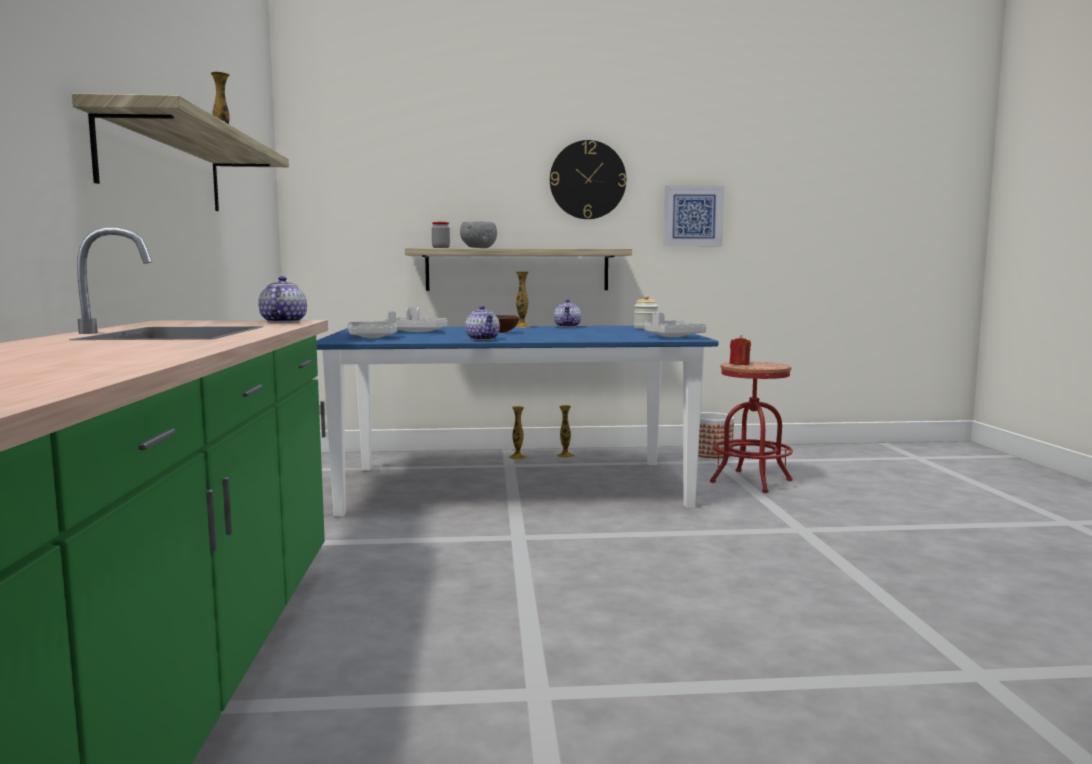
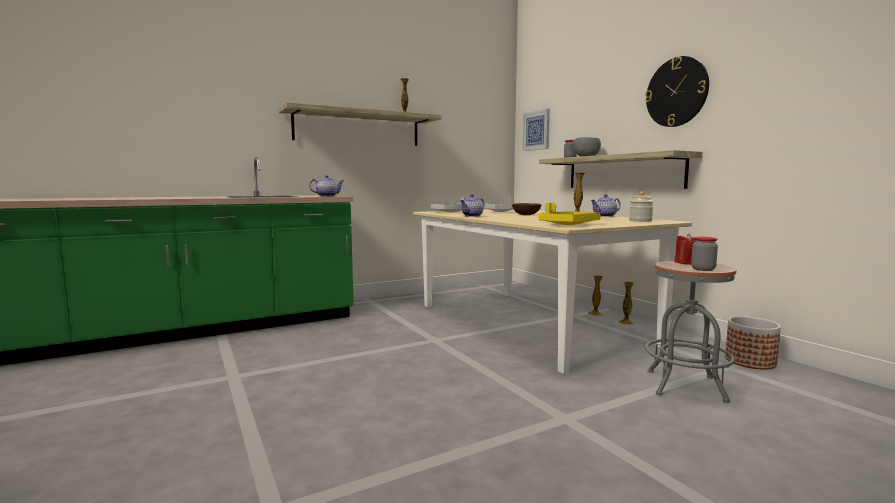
camera: 65 degrees right, 0 degrees up
(514, 486) = (529, 323): blue dining table -> beige dining table
(670, 337) = (569, 225): grey tray -> yellow tray
(693, 216) = (776, 111): picture -> picture (536, 130)
(751, 481) = (685, 386): red stool -> grey stool
(775, 366) = (703, 269): none -> jar

